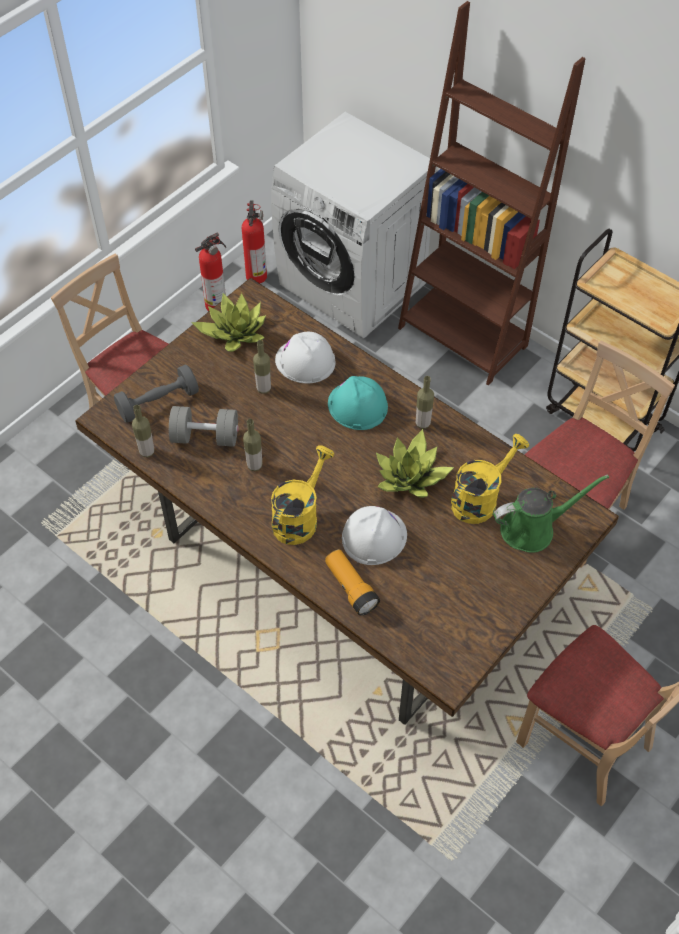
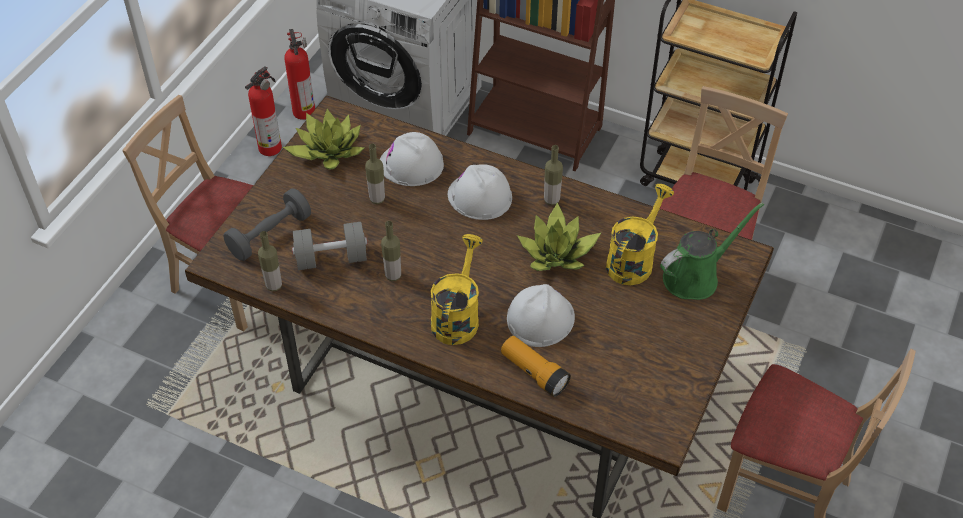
camera: 15 degrees left, 5 degrees down
(357, 405) = (479, 196): turquoise hard hat -> white hard hat

